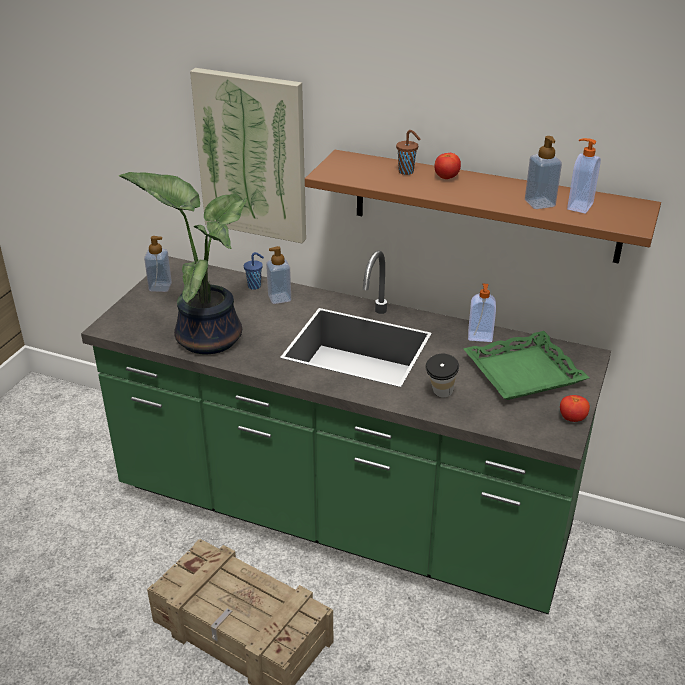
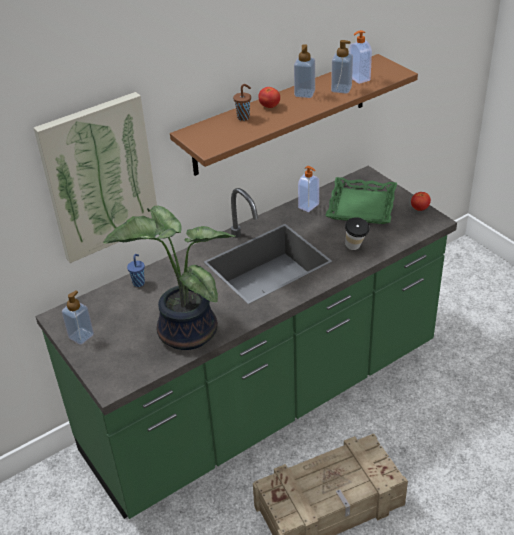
camera: 55 degrees left, 5 degrees up
(279, 298) = (170, 276): soap dispenser -> soap dispenser (304, 93)

